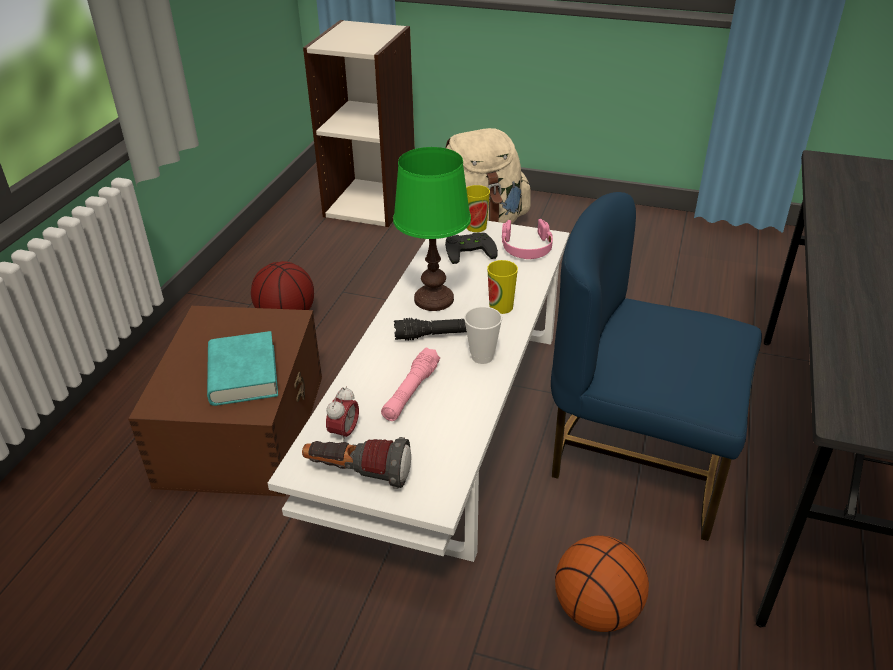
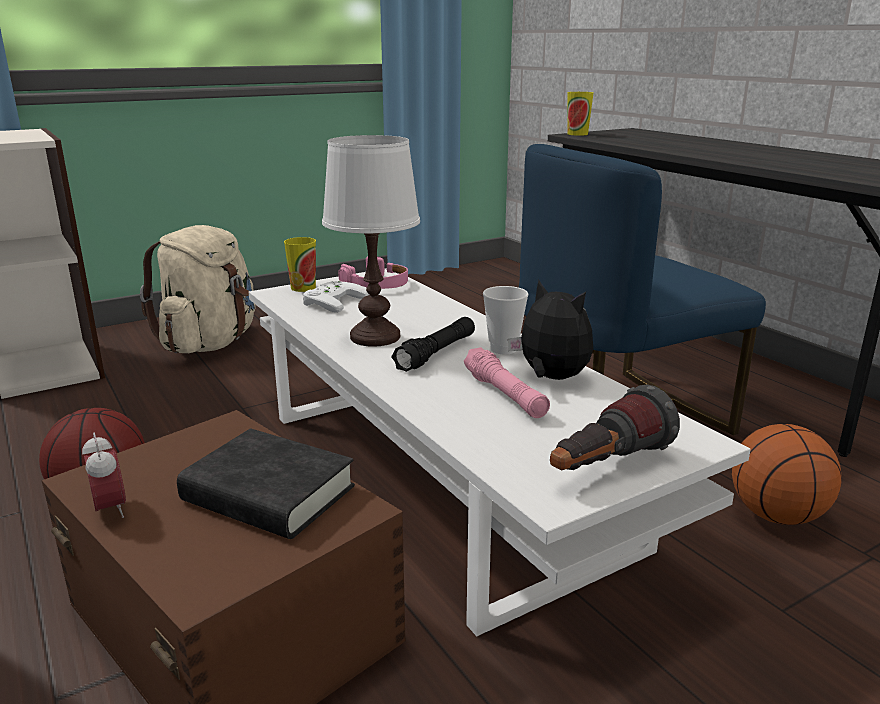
camera: 50 degrees left, 15 degrees down
(243, 375) = (268, 494): turquoise book -> black book
(344, 433) = (521, 450): alarm clock -> alarm clock (110, 509)
(433, 299) = (374, 337): green table lamp -> white table lamp
(460, 398) = (551, 378): none -> plush toy
(469, 250) = (331, 301): black game controller -> white game controller
(501, 306) = (442, 319): cup -> cup (577, 134)

